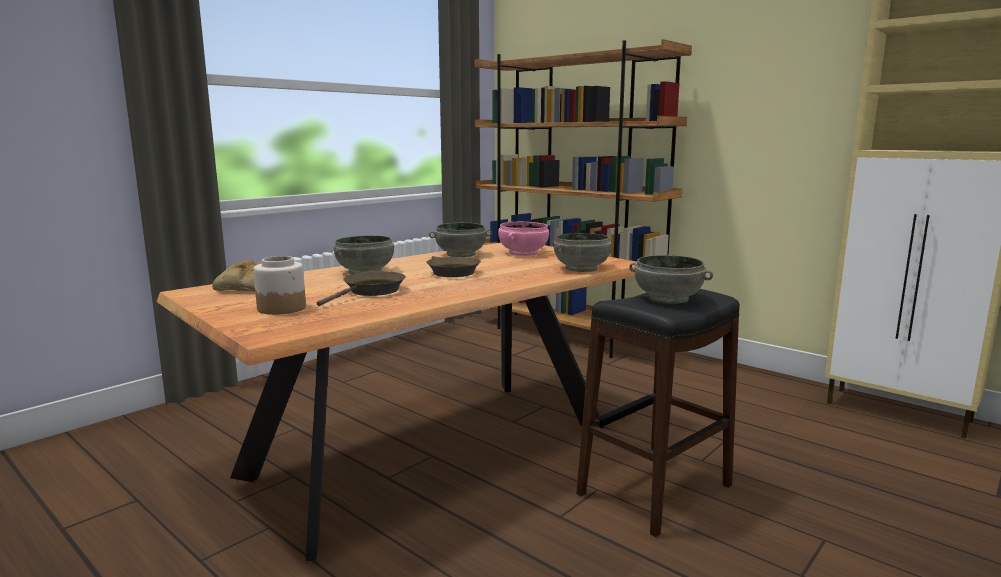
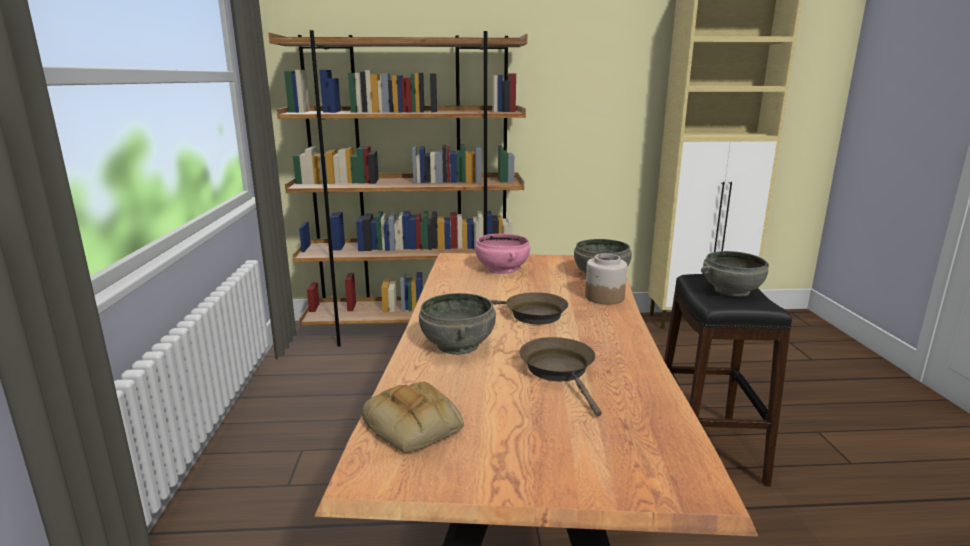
camera: 45 degrees left, 5 degrees up
(282, 308) = (571, 438): jar -> jar (604, 297)
(461, 254) = (459, 287): grey bowl -> none

